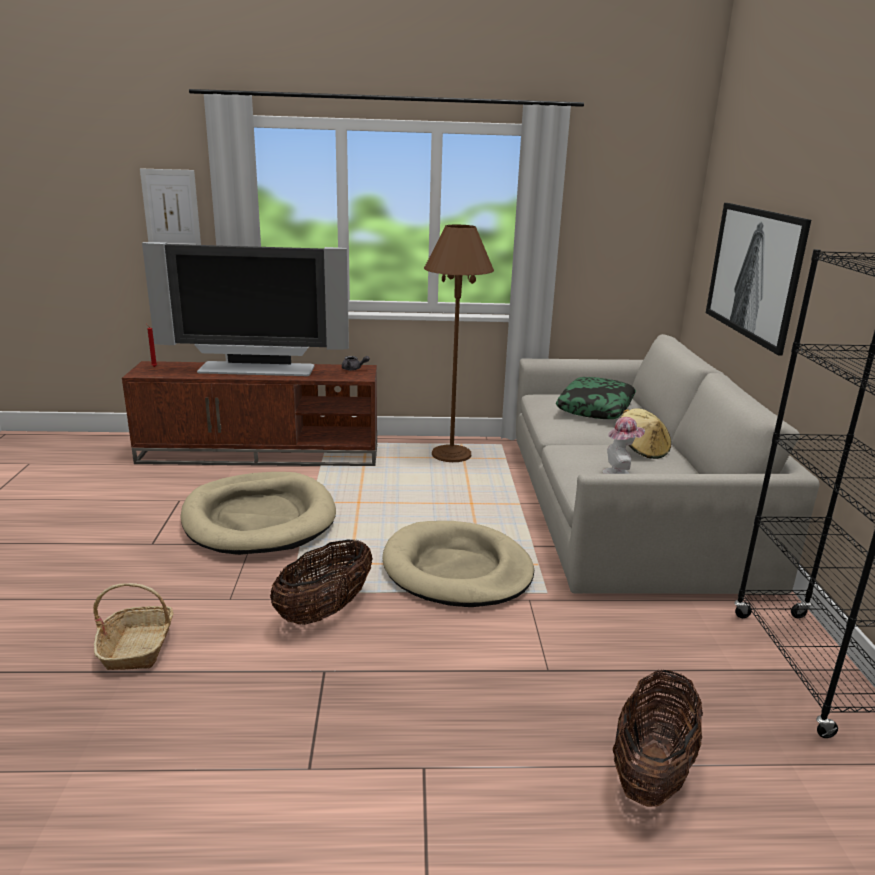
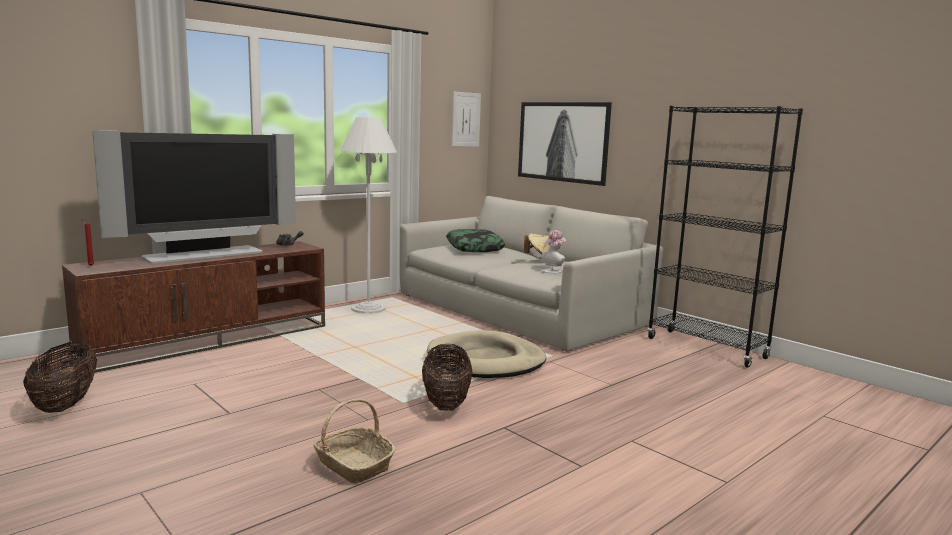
camera: 40 degrees left, 10 degrees down
(171, 209) = (85, 103): picture -> picture (466, 119)
(259, 518) = (294, 375): beige dog bed -> none
(451, 454) = (368, 309): brown floor lamp -> white floor lamp
(651, 771) = (716, 401): basket -> basket (65, 404)

